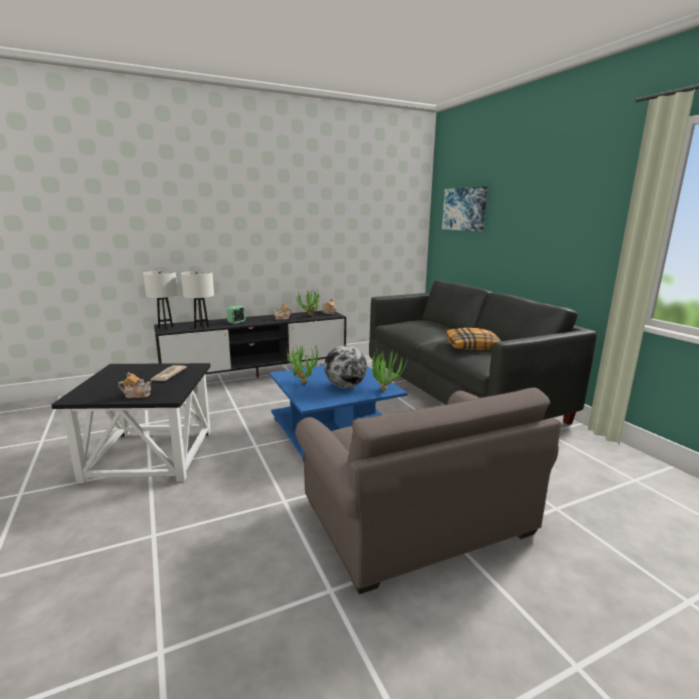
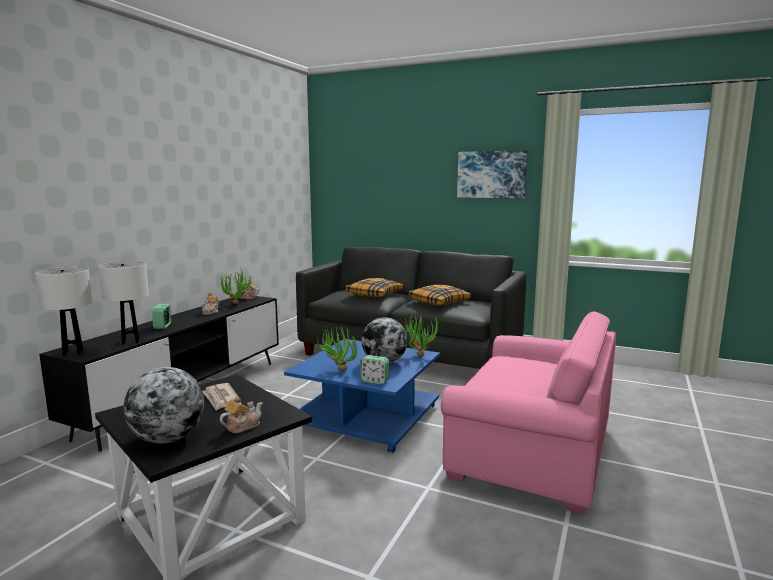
camera: 40 degrees left, 5 degrees down
(98, 388) = (168, 439): none -> globe
(306, 398) = (374, 381): none -> alarm clock
(415, 516) = (531, 451): grey armchair -> pink armchair
(429, 328) = (374, 294): none -> pillow
(464, 209) = (361, 174): picture -> picture (491, 174)

